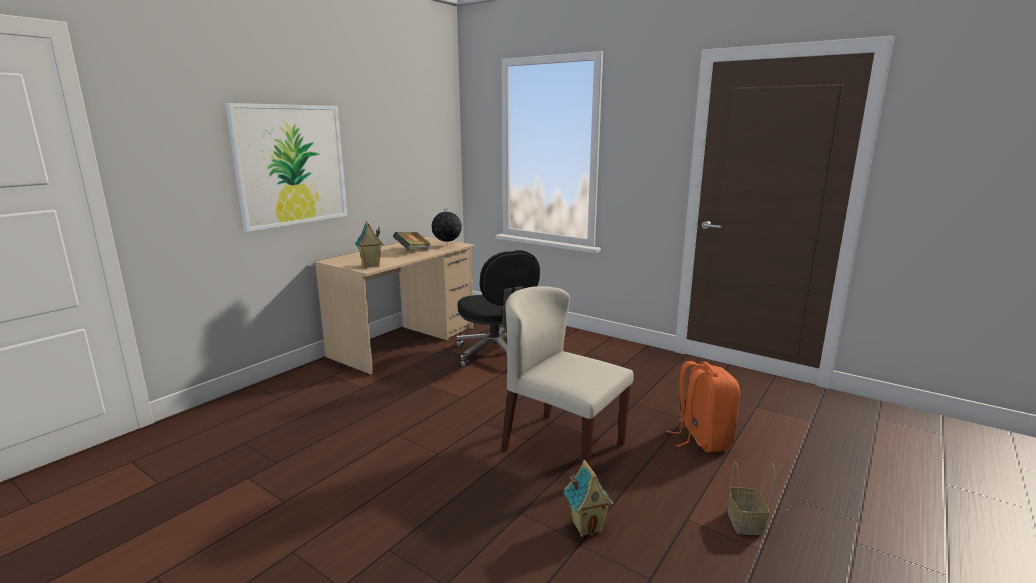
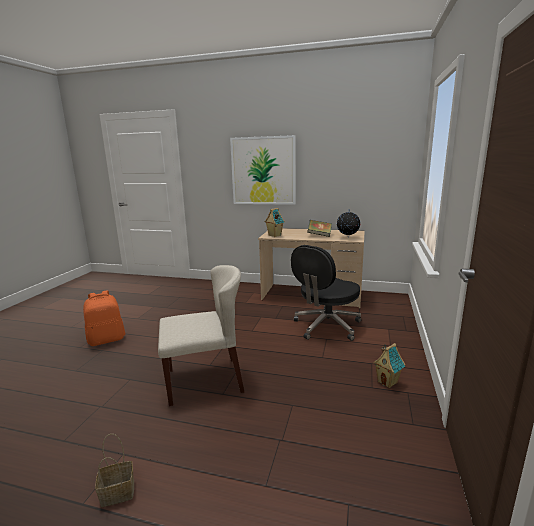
camera: 70 degrees right, 0 degrees up
(562, 447) = (205, 380): beige chair -> beige chair turned 60 degrees clockwise
(587, 526) = (116, 406): toy house -> toy house (388, 382)
(702, 438) = (247, 456): orange backpack -> orange backpack (107, 339)

